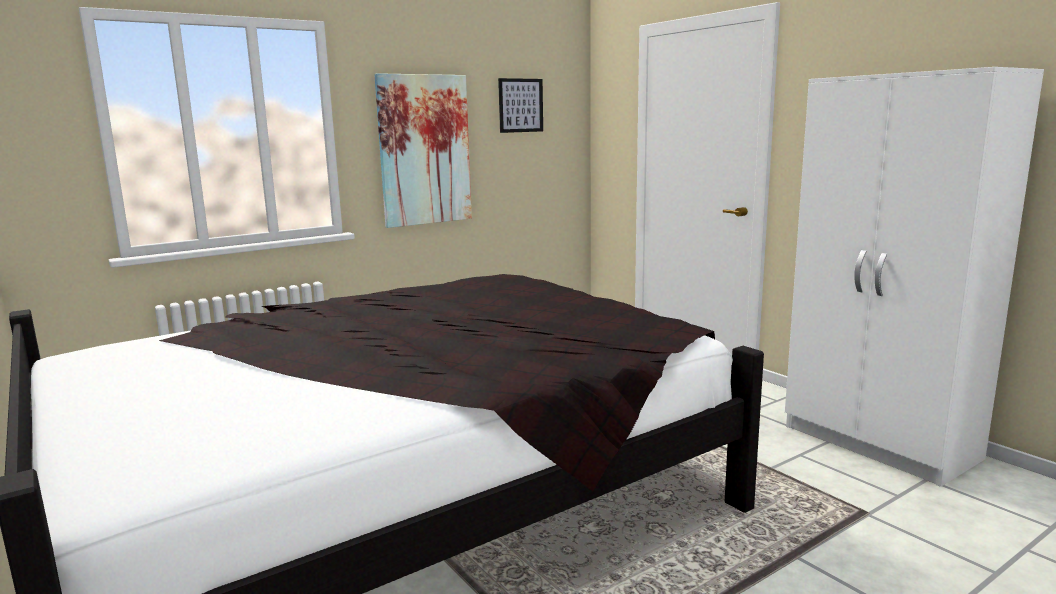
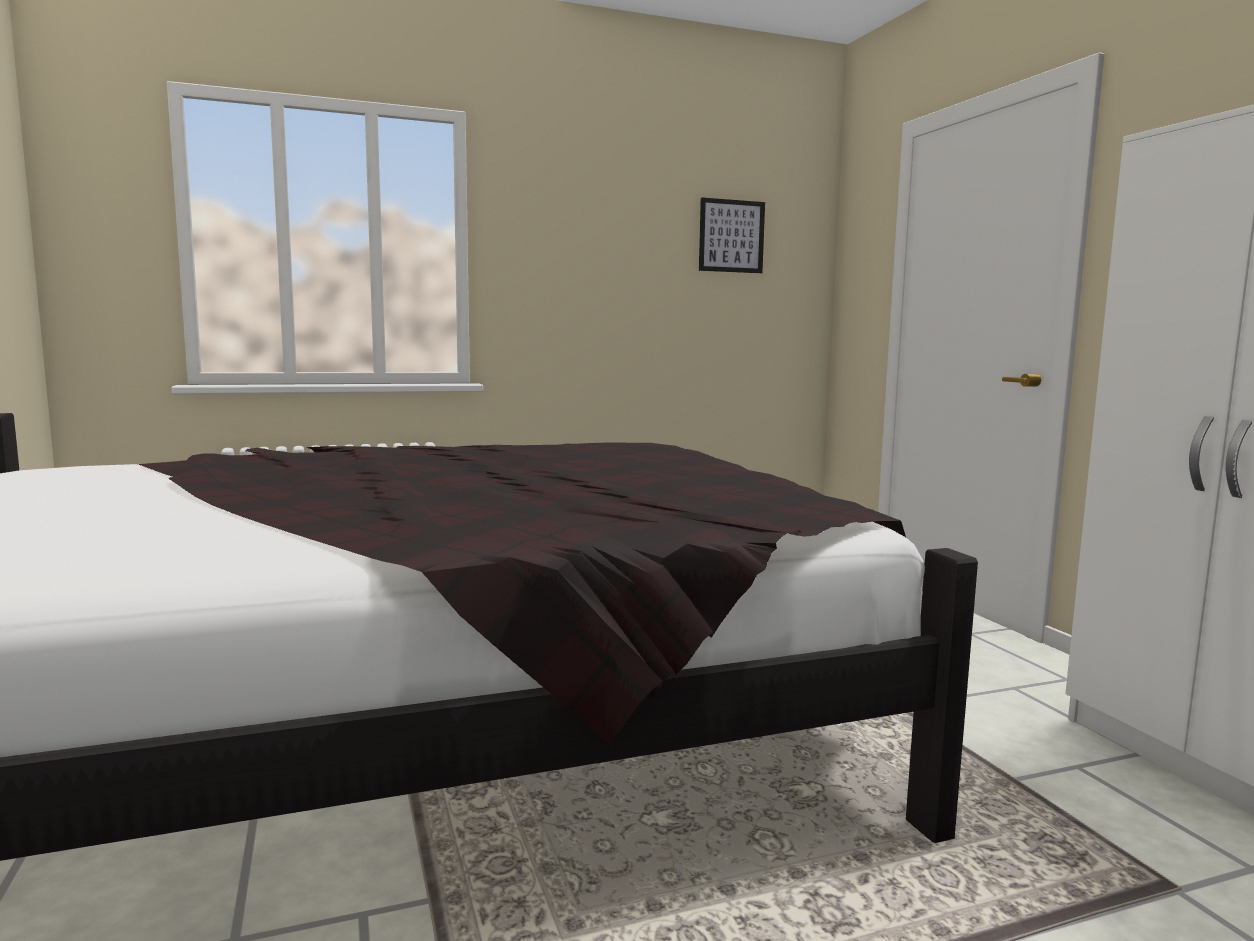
camera: 15 degrees right, 5 degrees down
(424, 150) = (590, 285): picture -> none

